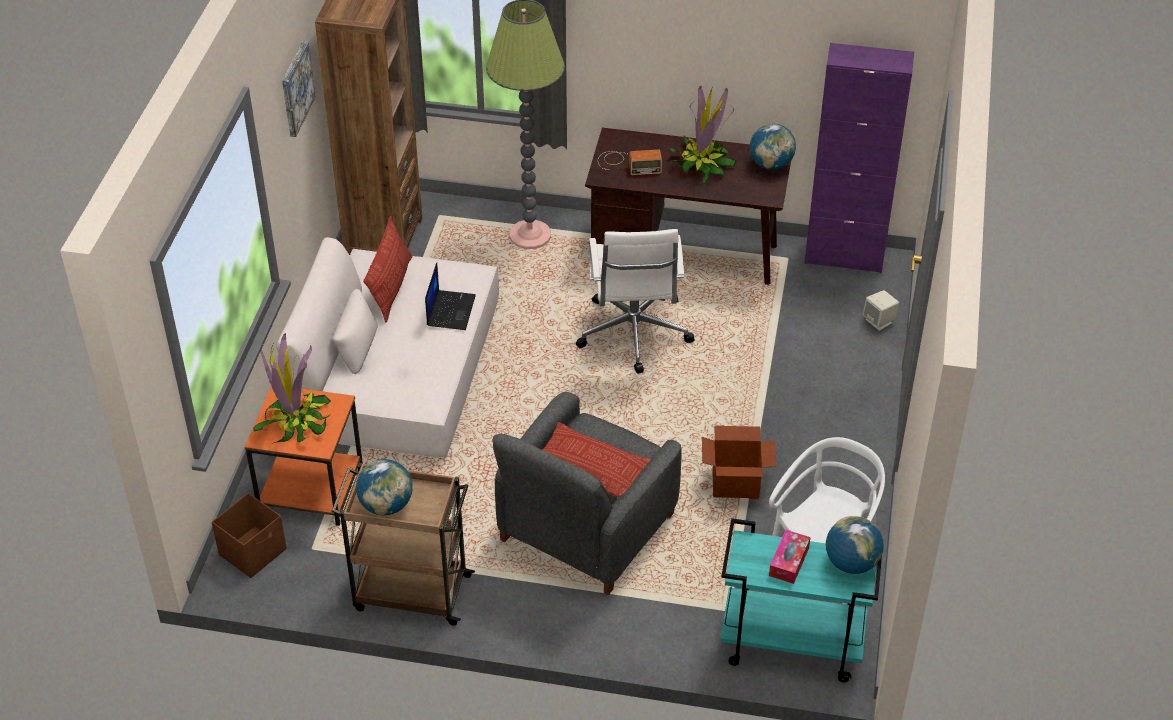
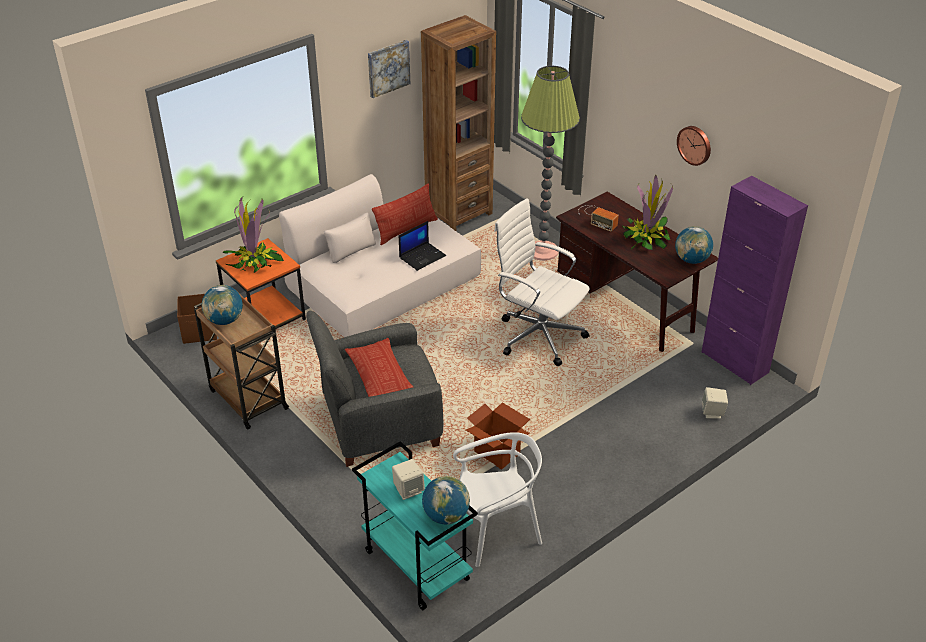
camera: 40 degrees right, 5 degrees down
(633, 335) = (538, 335): white office chair -> white office chair turned 90 degrees clockwise
(736, 32) = (695, 145): none -> wall clock
(789, 562) = (408, 490): tissue box -> beige speaker

